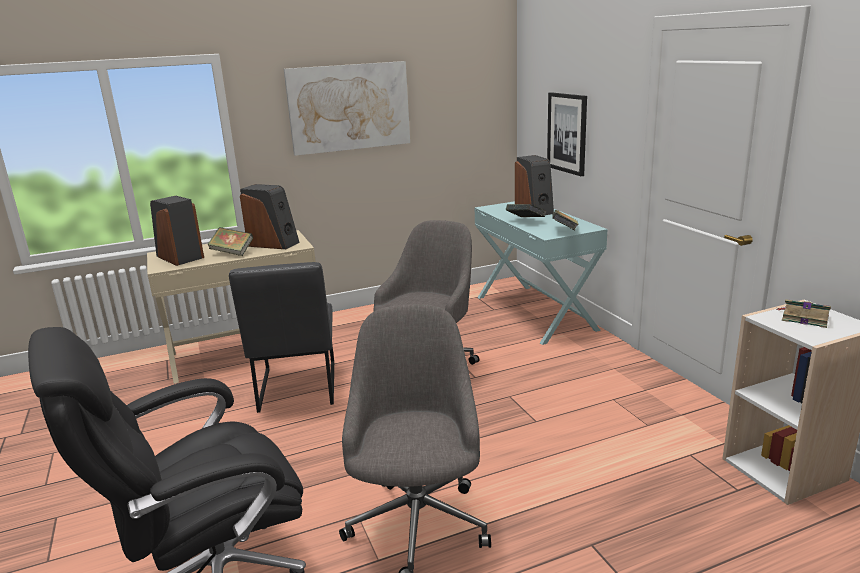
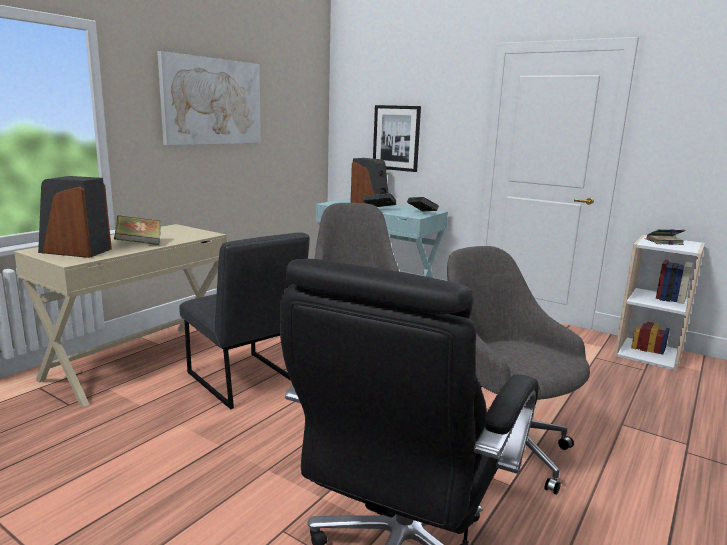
camera: 35 degrees left, 5 degrees down
(273, 244) = (173, 234): speaker -> none

